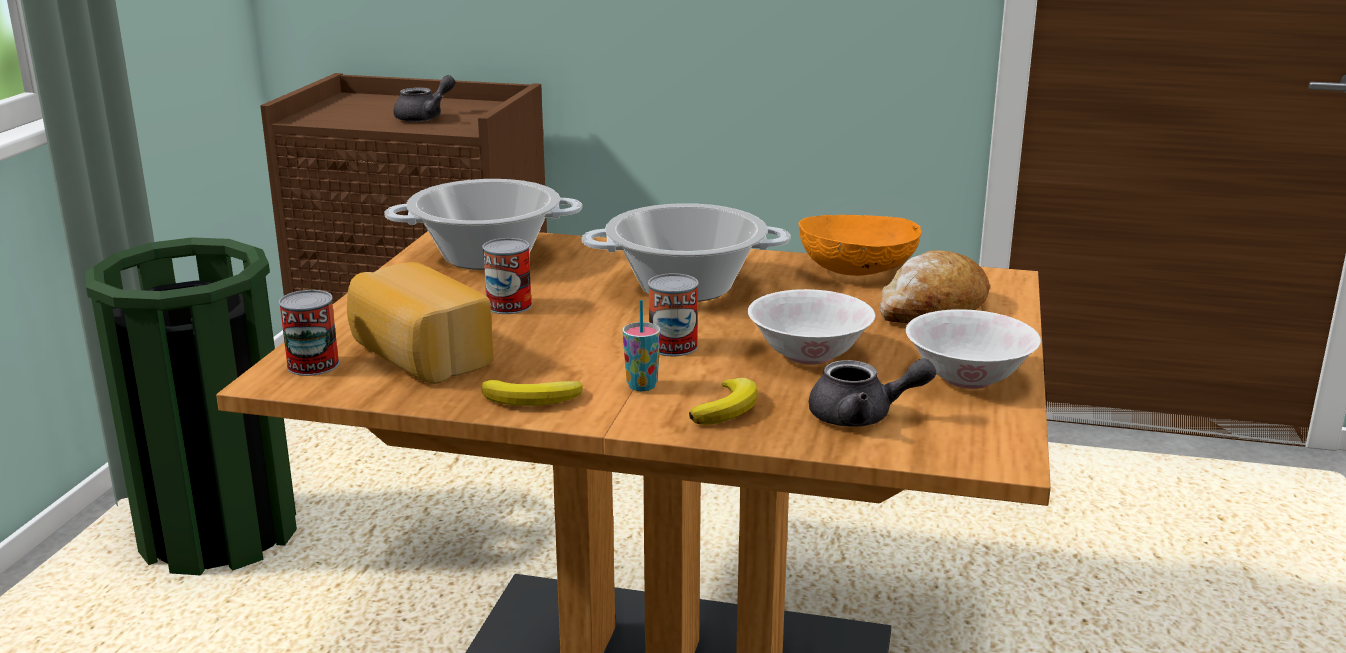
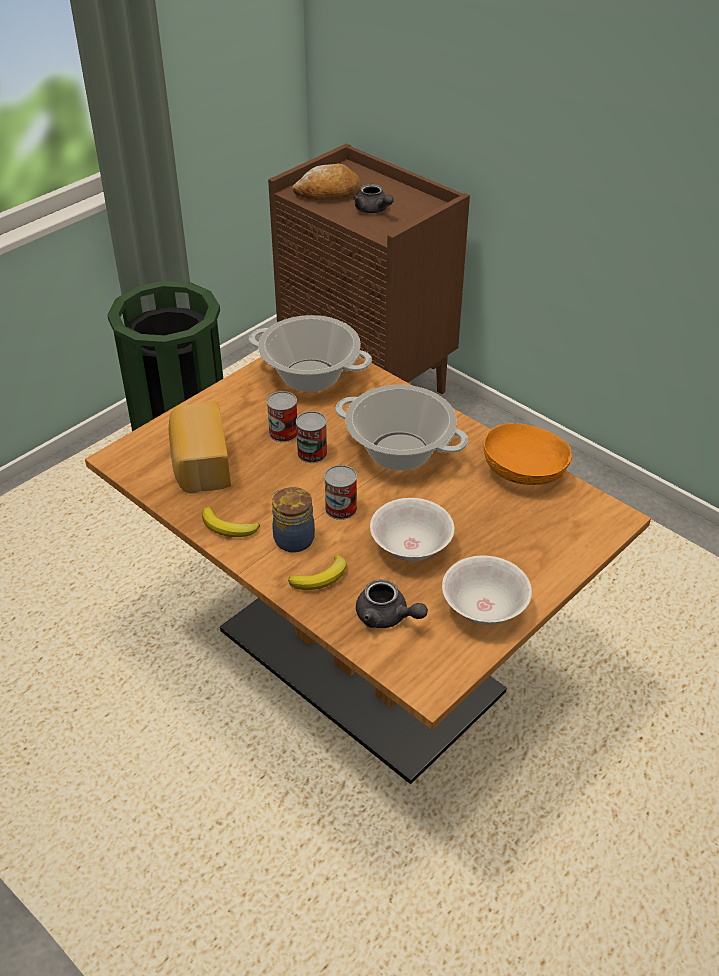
camera: 30 degrees right, 20 degrees up
(313, 365) = (144, 451): can -> can (312, 453)
(425, 117) = (373, 210): grey teapot -> grey teapot turned 75 degrees clockwise
(642, 386) = (292, 539): cup -> jar
(932, 308) = (533, 531): bread -> bread (328, 192)

